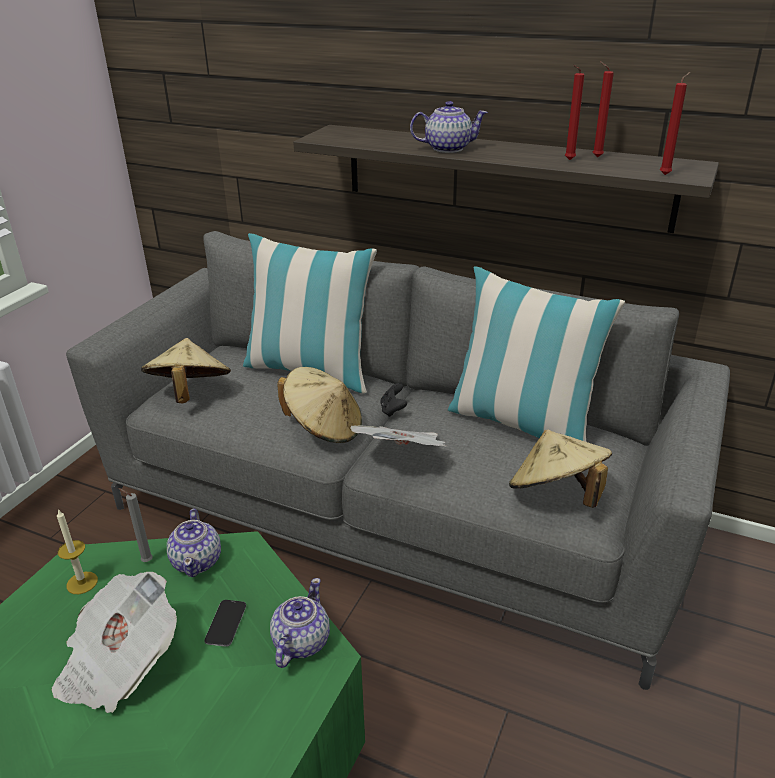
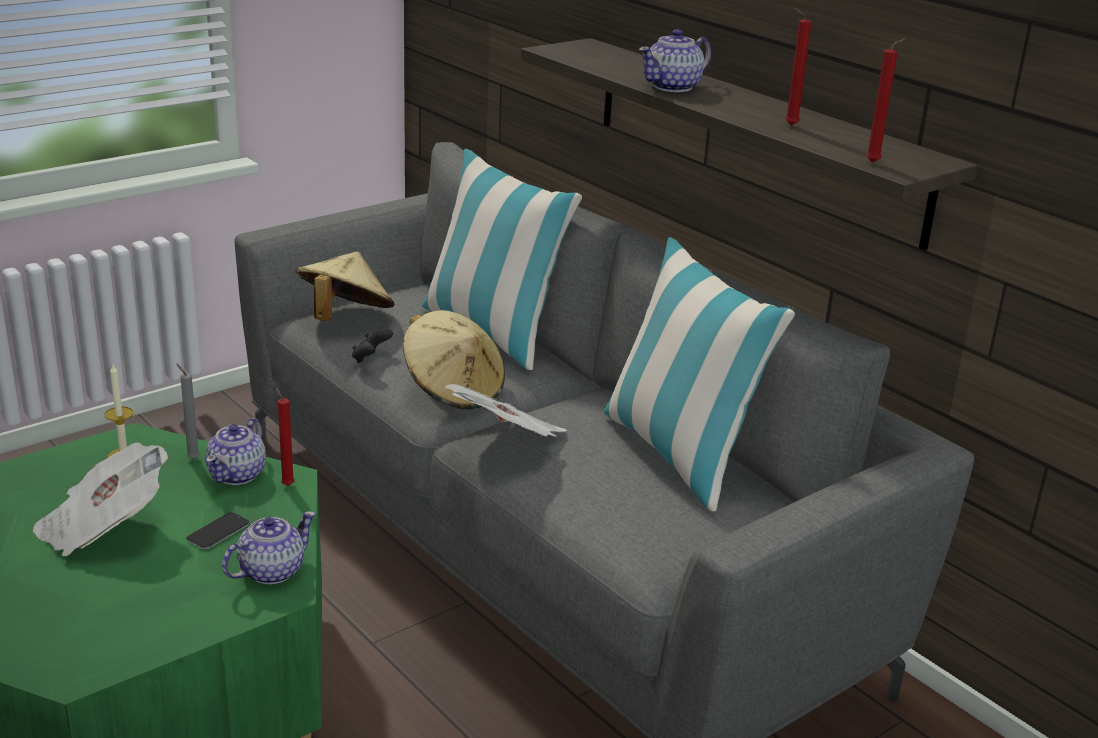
camera: 25 degrees right, 5 degrees down
(393, 410) = (548, 397): black game controller -> black game controller (370, 358)
(447, 148) = (673, 87): teapot -> teapot turned 120 degrees clockwise
(556, 494) = (639, 528): beige hat -> none
(595, 157) = (829, 129): red candle -> red candle (286, 484)

